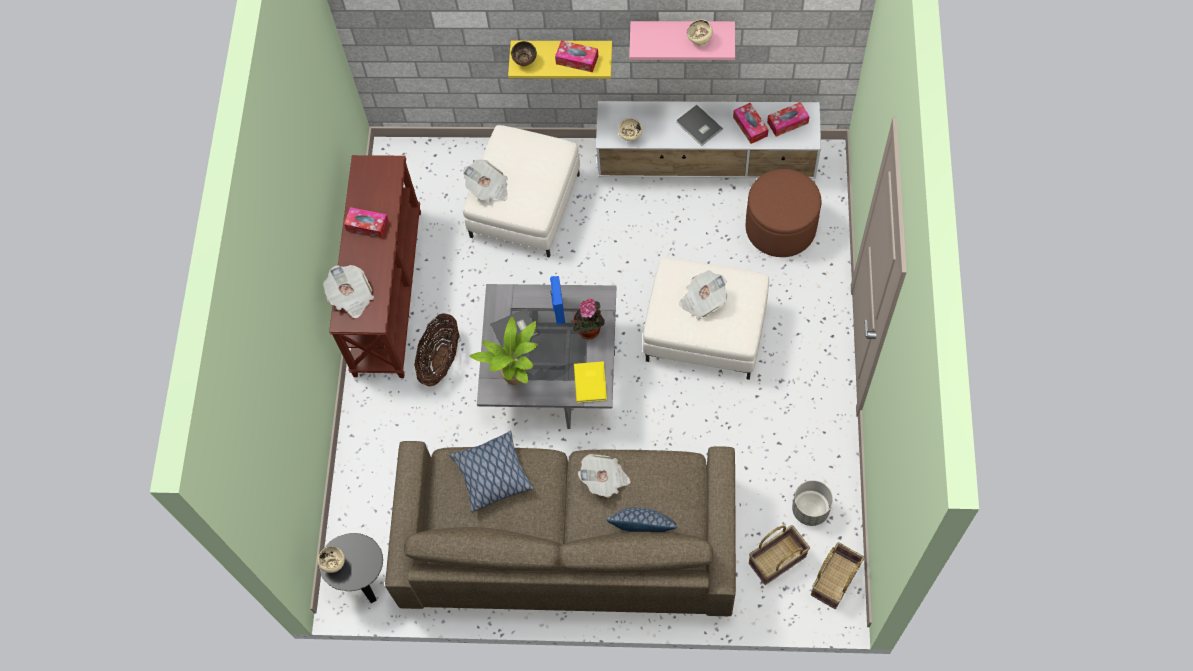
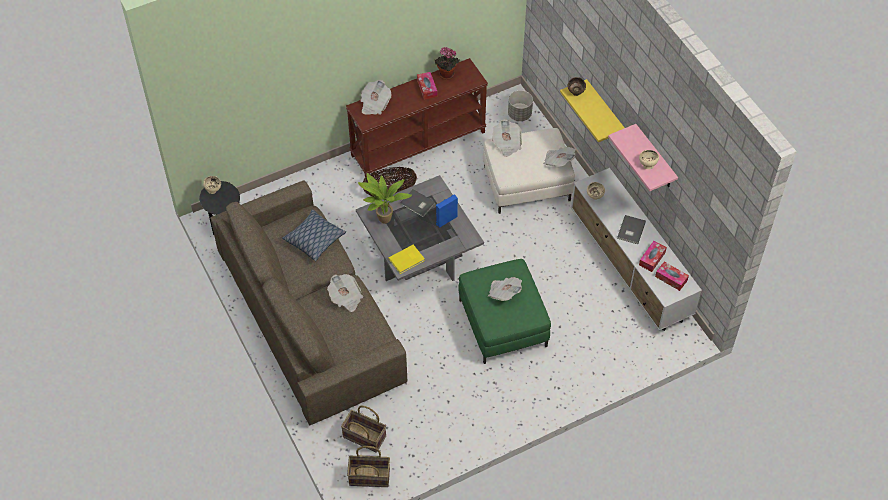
camera: 55 degrees right, 10 degrees down
(550, 149) = (558, 161): none -> newspaper
(577, 60) = (597, 118): tissue box -> none
(590, 331) = (442, 243): potted plant -> potted plant (446, 75)
(643, 530) = (325, 335): pillow -> none
(704, 331) = (502, 322): white ottoman -> green ottoman
(780, 227) = (611, 331): brown ottoman -> none
(810, 509) = (411, 440): grey planter -> grey planter (519, 114)

